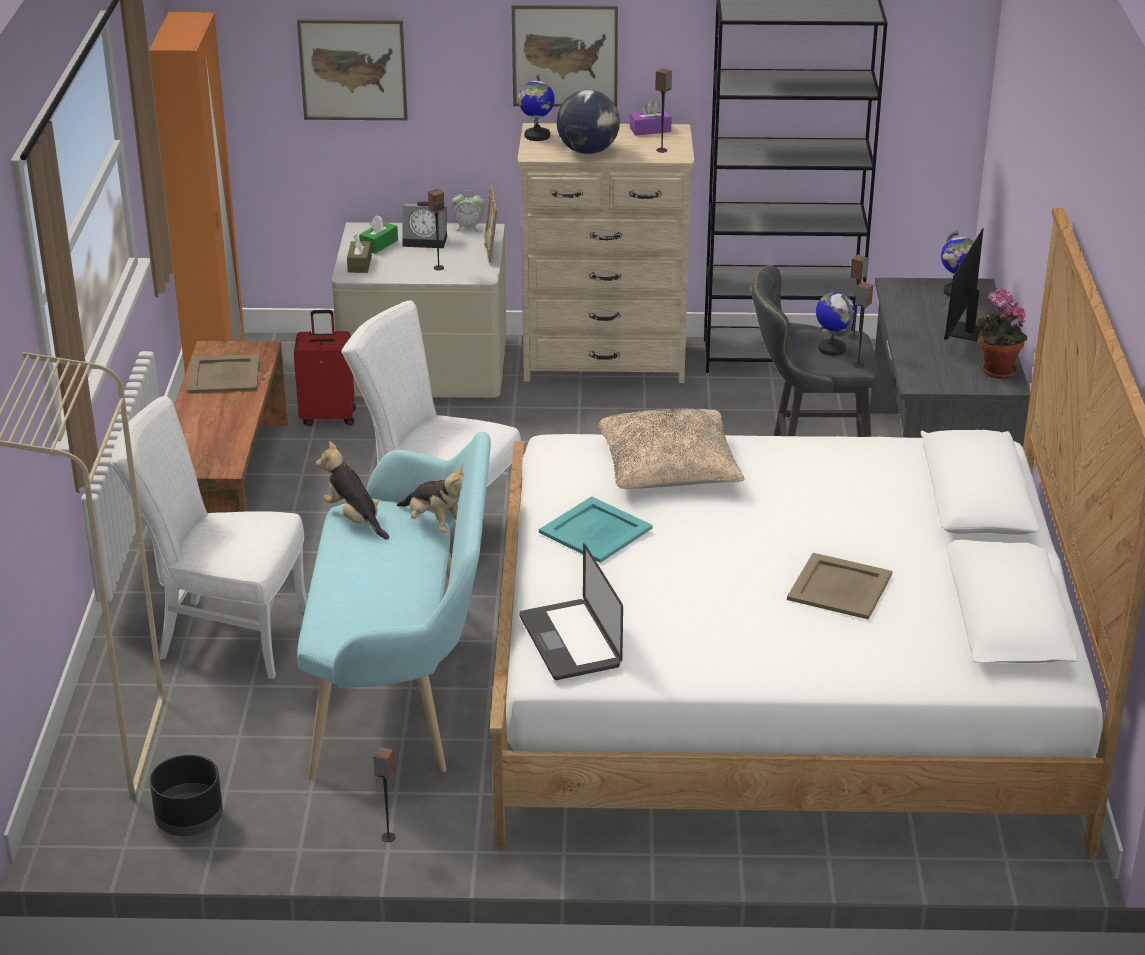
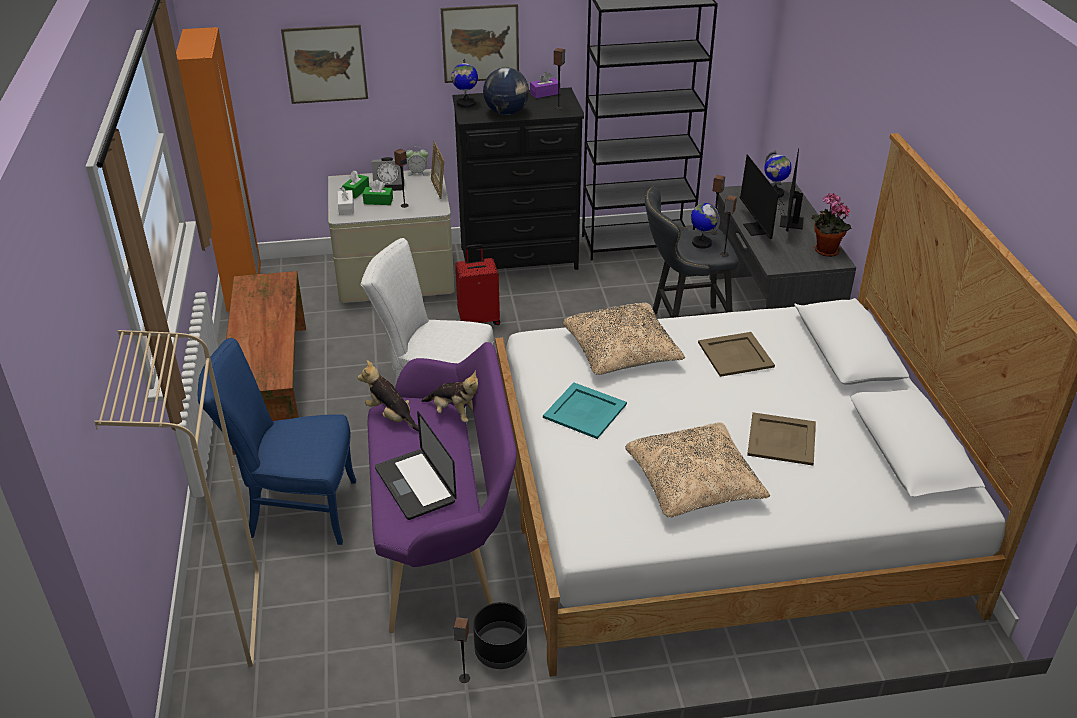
camera: 10 degrees left, 5 degrees up
(188, 818) = (301, 683): black planter -> black planter (500, 651)
(223, 635) = (295, 510): white chair -> blue chair
(224, 375) = (260, 302): beige tray -> beige tray (736, 355)
(328, 416) = (334, 319): red suitcase -> red suitcase (479, 319)
(359, 264) = (346, 207): brown tissue box -> white tissue box
(404, 686) = (444, 538): turquoise bench -> purple bench
(405, 259) = (378, 201): none -> green tissue box
(570, 641) = (596, 514): laptop -> laptop (415, 485)
(604, 363) = (519, 259): beige dresser -> black dresser
(706, 622) = (694, 482): none -> beige pillow
(912, 338) = (758, 231): none -> monitor

